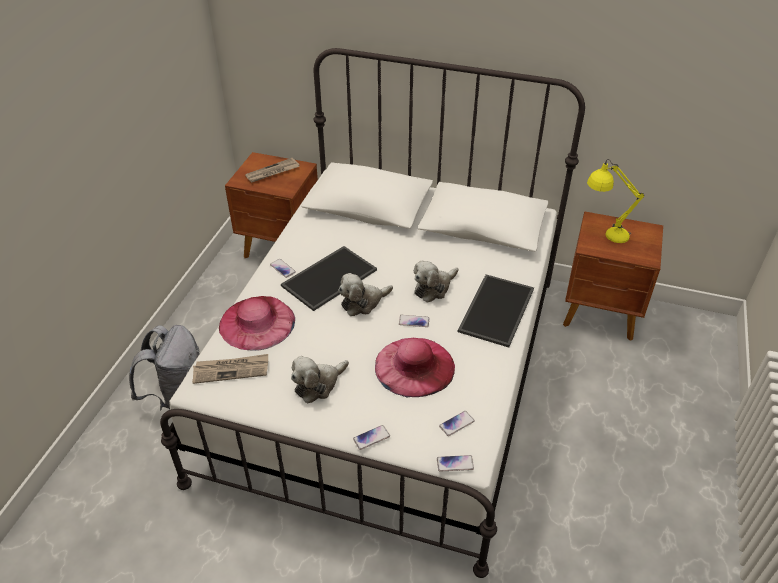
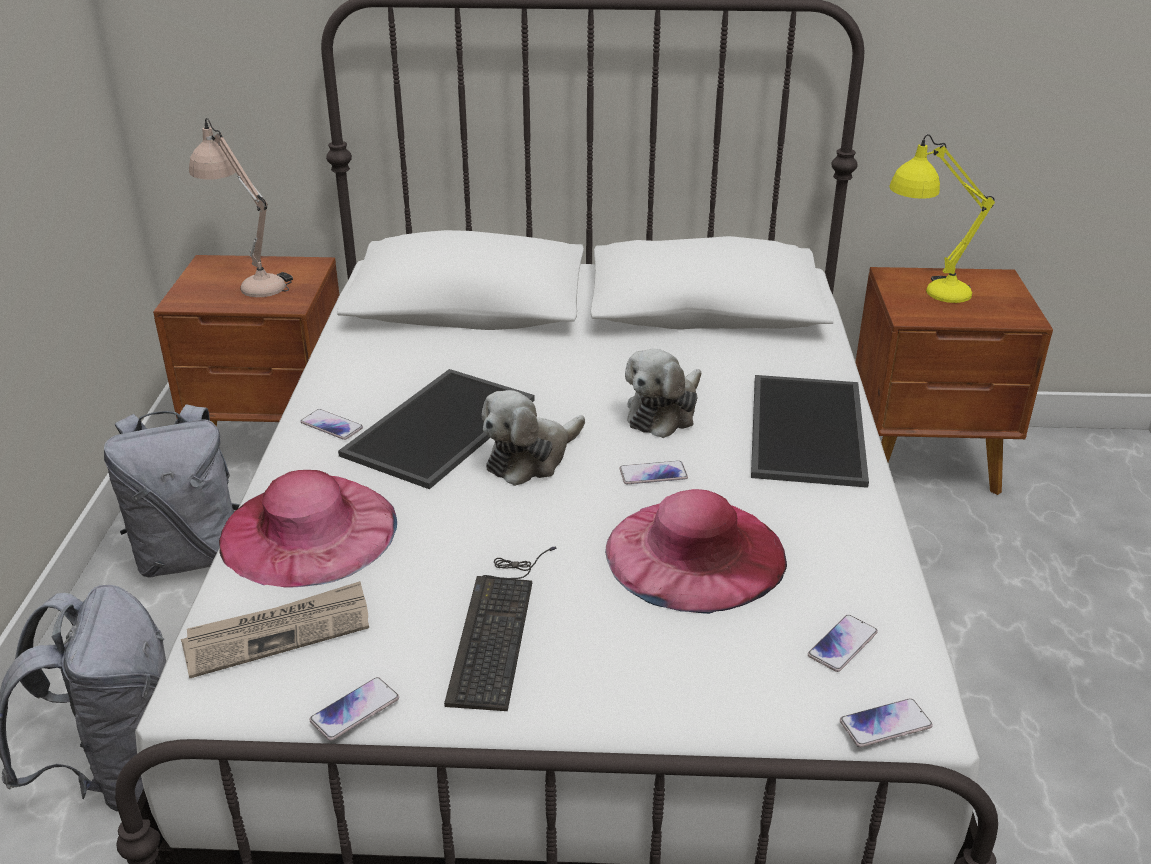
camera: 15 degrees left, 10 degrees down
(230, 300) = (191, 555): none -> grey backpack
(272, 172) = (249, 280): newspaper -> beige table lamp
(318, 384) = (498, 625): plush toy -> keyboard
(371, 438) = (671, 709): phone -> phone (355, 710)

